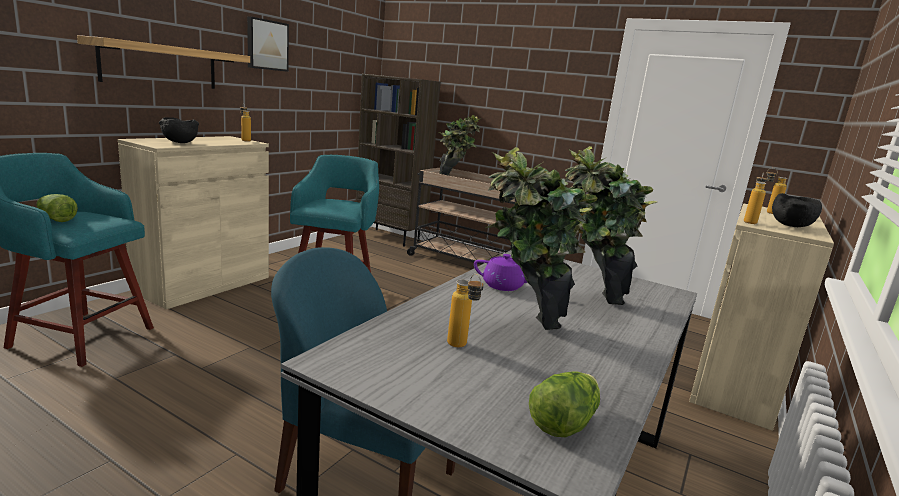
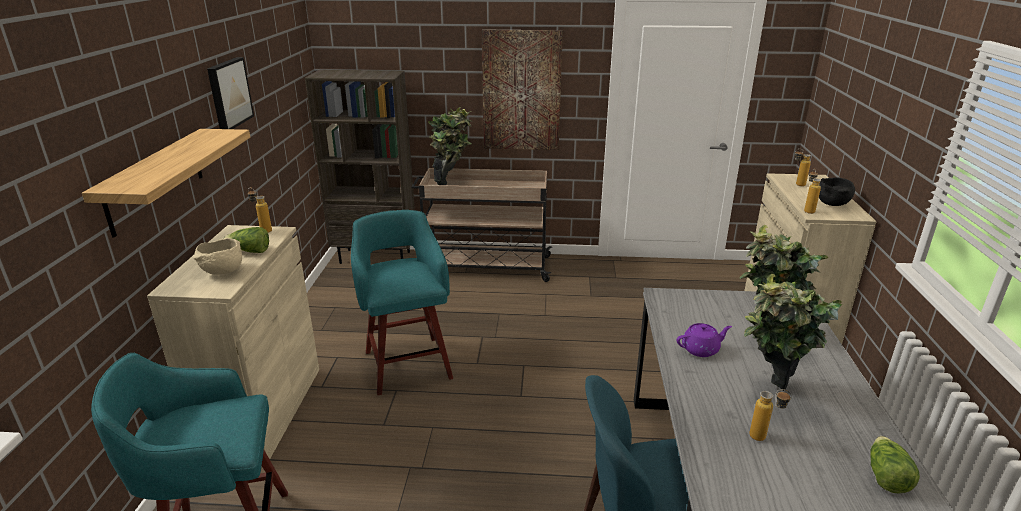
camera: 25 degrees left, 10 degrees up
(56, 219) = (189, 437): lettuce -> lettuce (249, 251)
(179, 142) = (222, 272): black bowl -> beige bowl
(530, 108) = (521, 91): none -> picture

